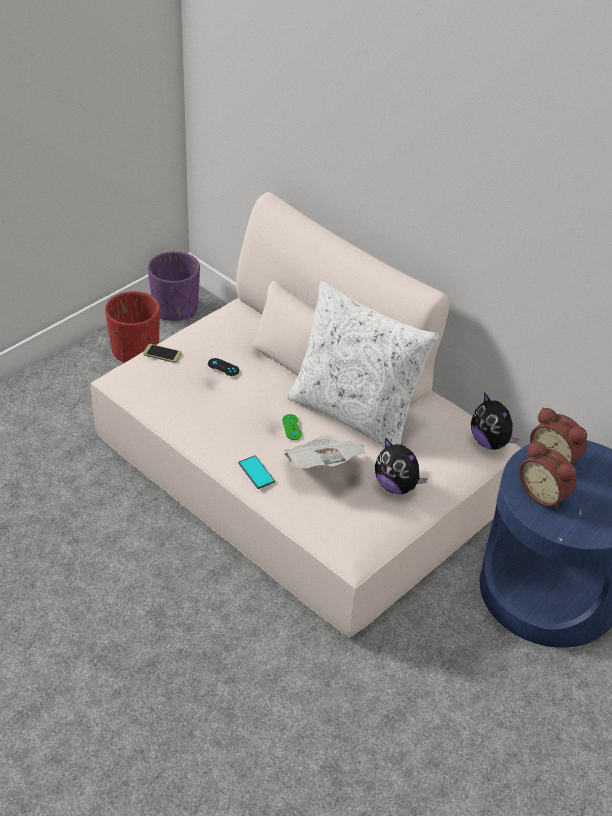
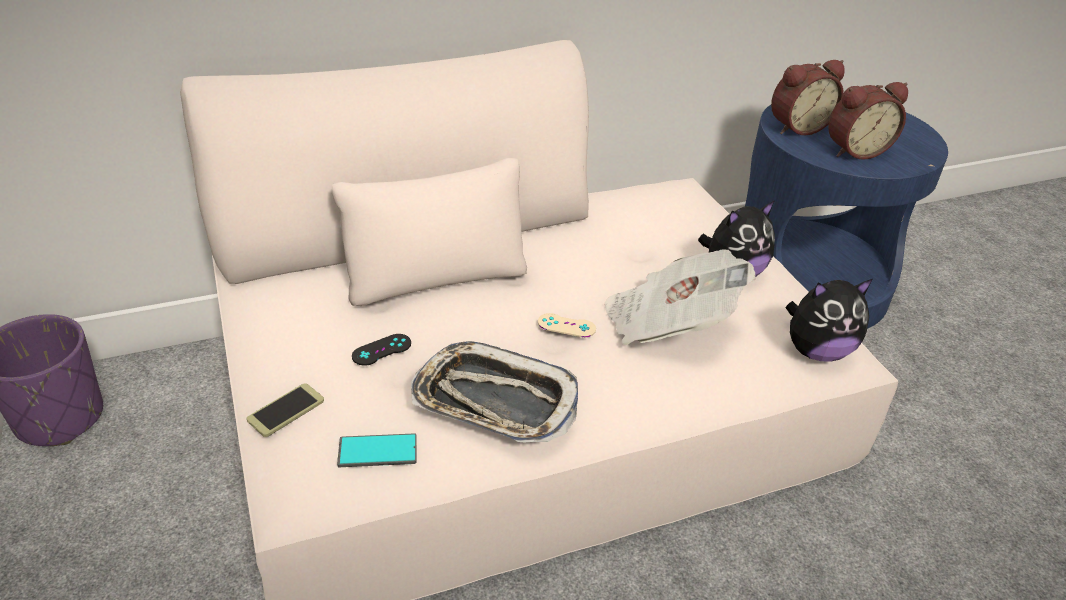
camera: 65 degrees left, 5 degrees down
(135, 351) = (103, 507): red planter -> none
(211, 417) = (494, 401): none -> tray
(256, 472) = (650, 393): phone -> phone (377, 451)
(292, 427) = (566, 325): green game controller -> beige game controller
(354, 414) = (574, 263): white pillow -> none
(490, 442) = (681, 187): plush toy -> plush toy (816, 351)

